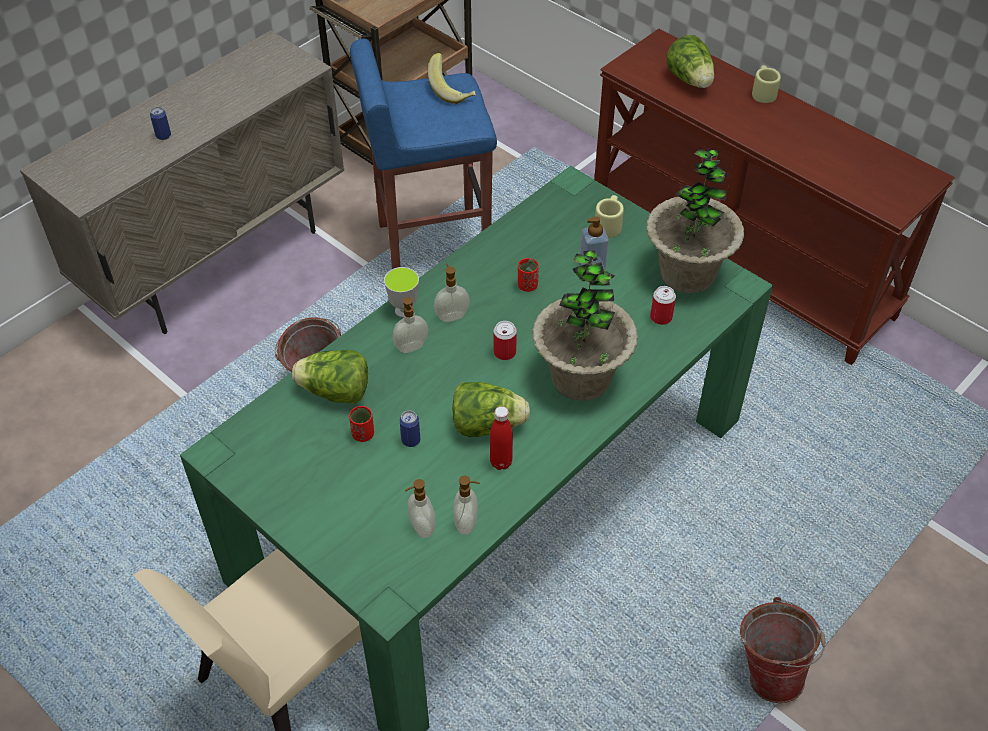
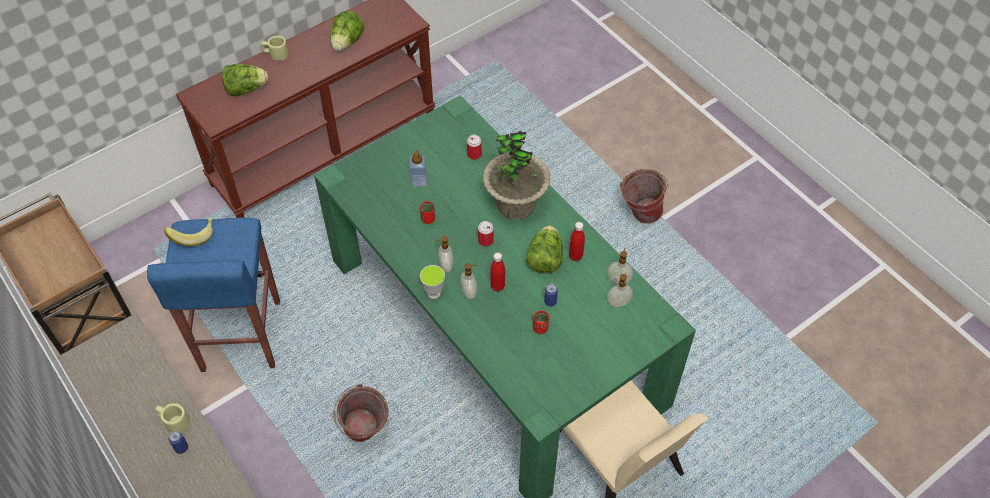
camera: 80 degrees left, 5 degrees up
(335, 392) = (500, 341): lettuce -> lettuce (347, 42)
(427, 376) = (497, 286): none -> red bottle
(609, 224) = (381, 164): beige mug -> beige mug (174, 421)
(687, 273) = (439, 133): potted plant -> none

